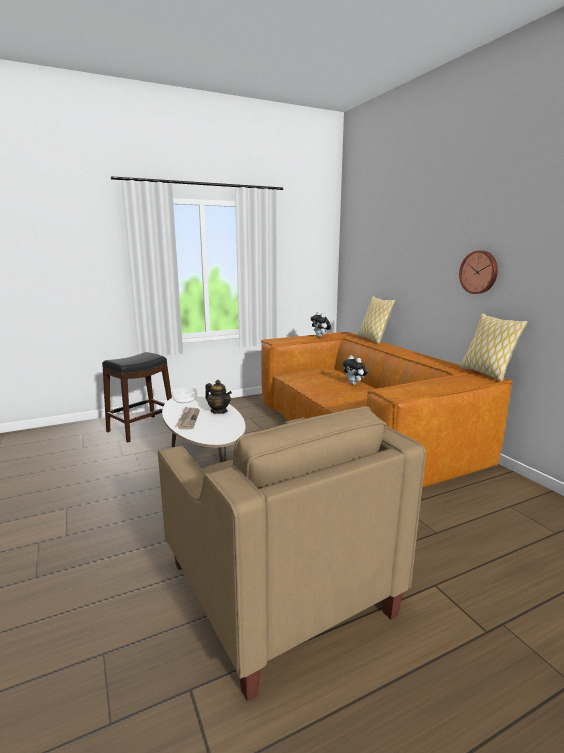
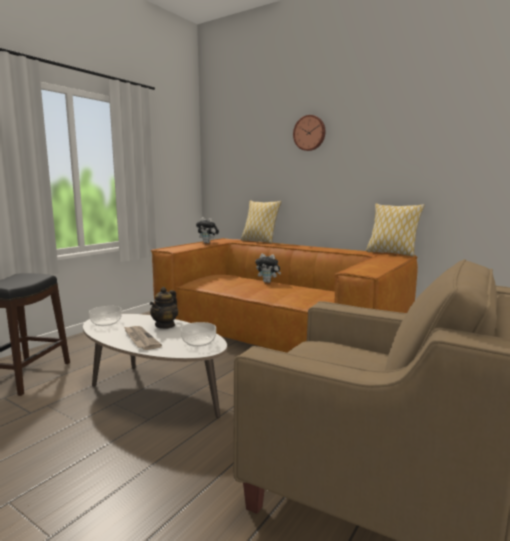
camera: 30 degrees left, 5 degrees down
(219, 411) = (165, 325): teapot -> teapot turned 105 degrees clockwise
(222, 430) = (199, 341): none -> bowl
(479, 272) = (370, 168): wall clock -> wall clock (309, 133)

